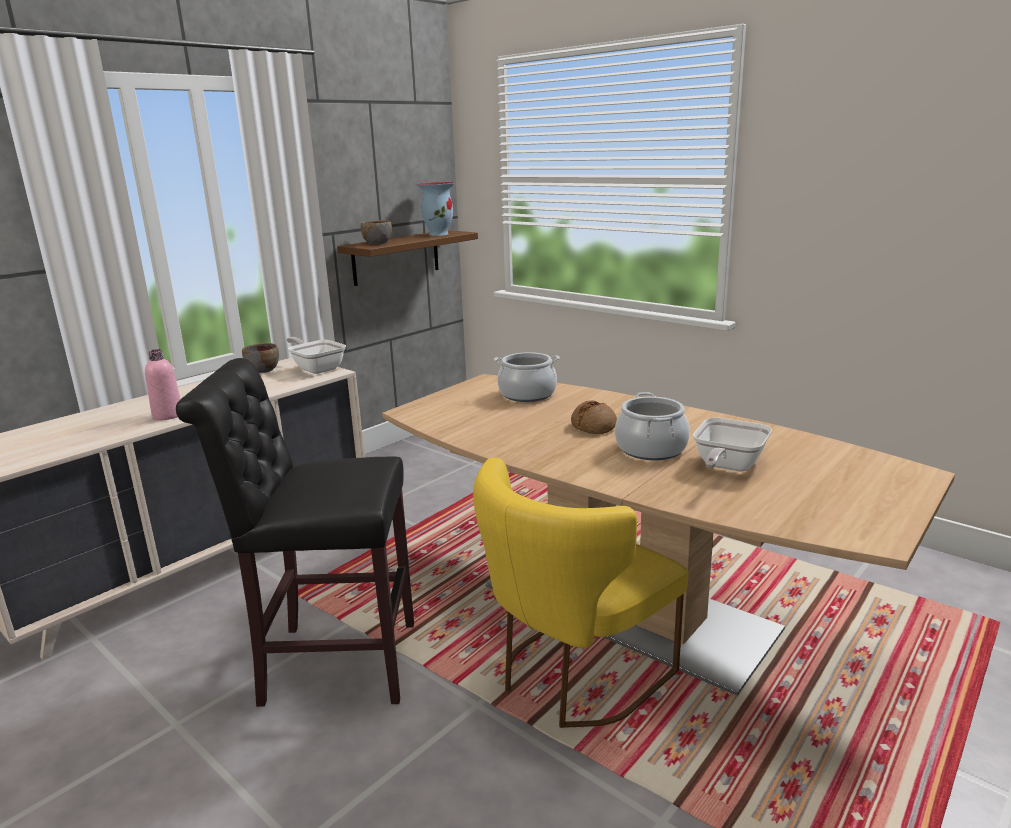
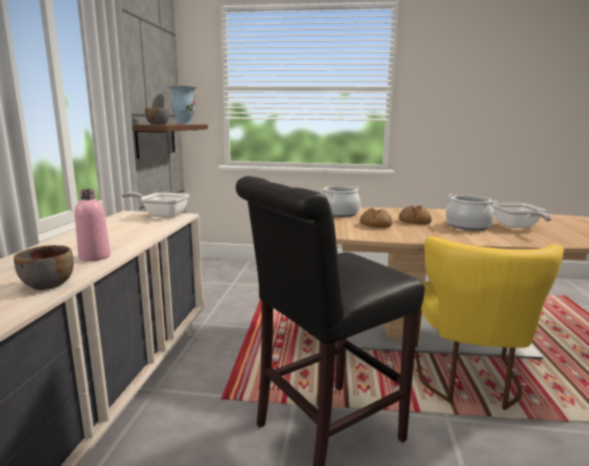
camera: 35 degrees left, 5 degrees down
(263, 370) = (114, 220): grey bowl -> grey bowl (48, 284)
(524, 423) = (375, 225): none -> bread

